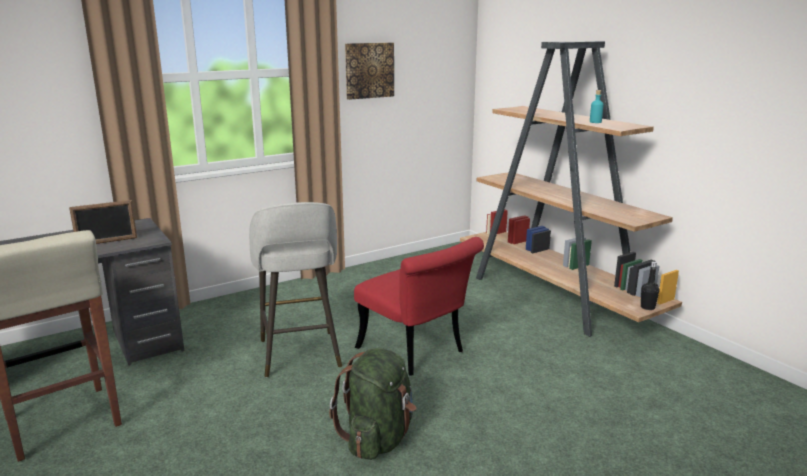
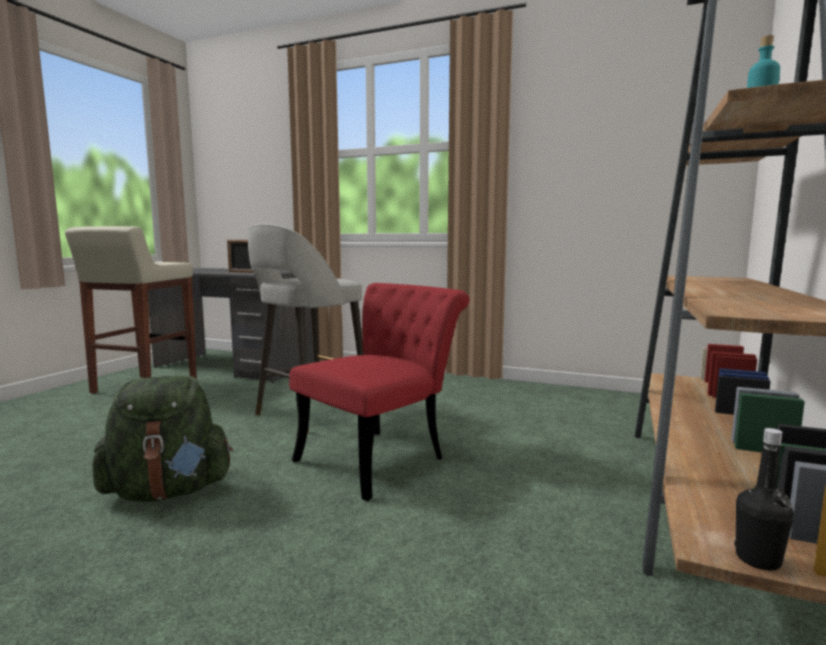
camera: 55 degrees right, 10 degrees down
(369, 70) = (561, 140): picture -> none
(417, 353) = (381, 457): red chair -> red chair turned 150 degrees counterclockwise

